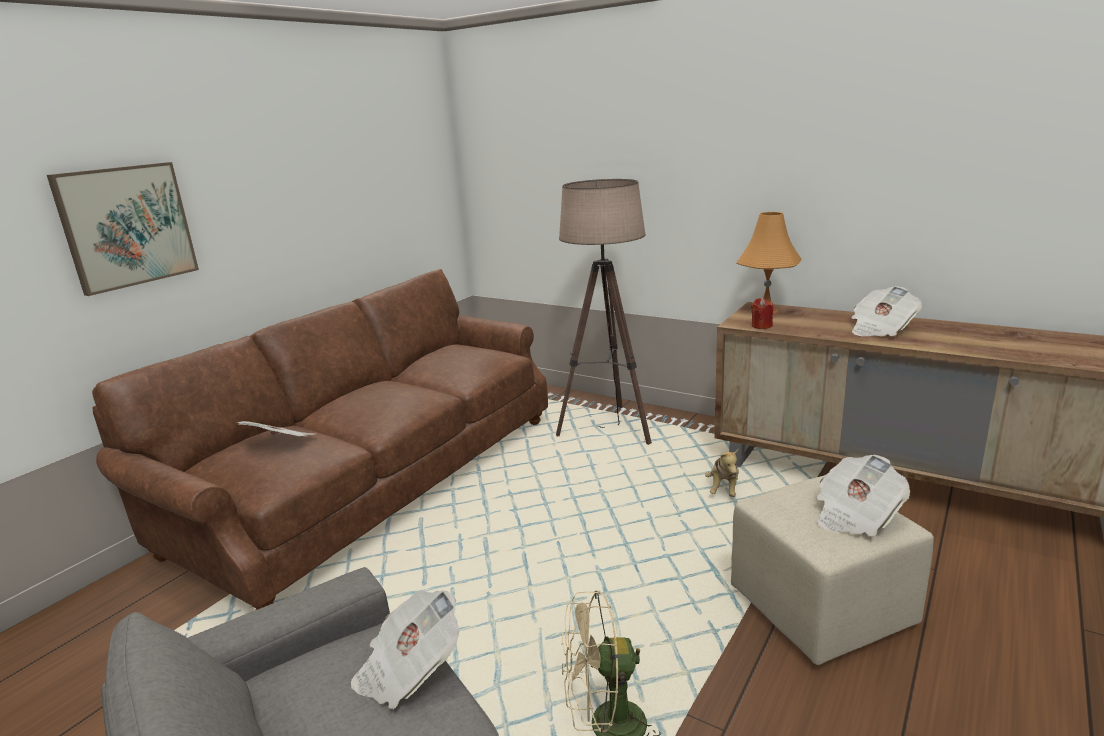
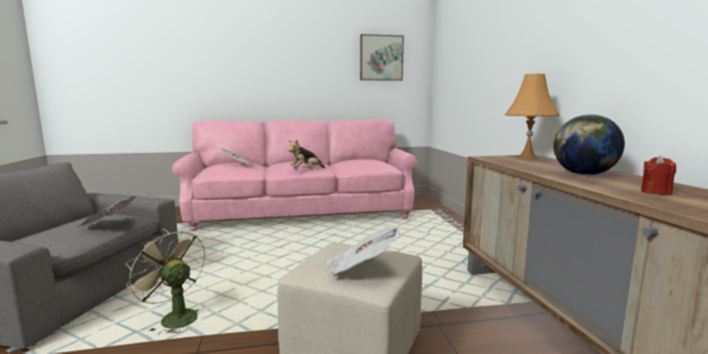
camera: 45 degrees right, 10 degrees down
(127, 226) = (231, 67): picture -> picture (381, 58)
(375, 482) = (301, 212): brown sofa -> pink sofa
(608, 428) = (436, 232): floor lamp -> none
(723, 489) = (437, 278): plush toy -> plush toy (305, 169)
(761, 326) = (496, 160): red candle -> red candle (656, 192)
(880, 329) = (583, 174): newspaper -> globe

